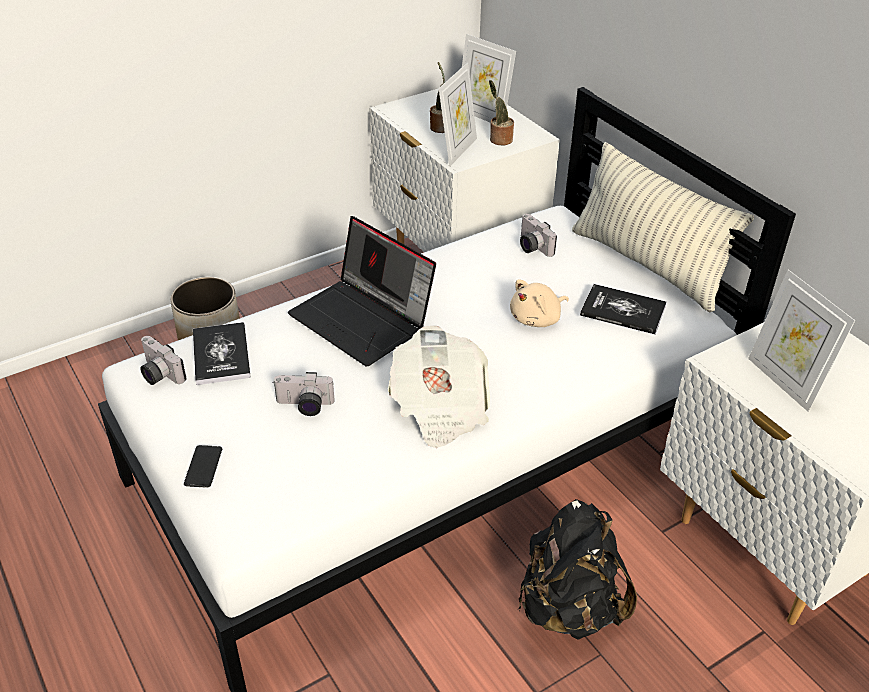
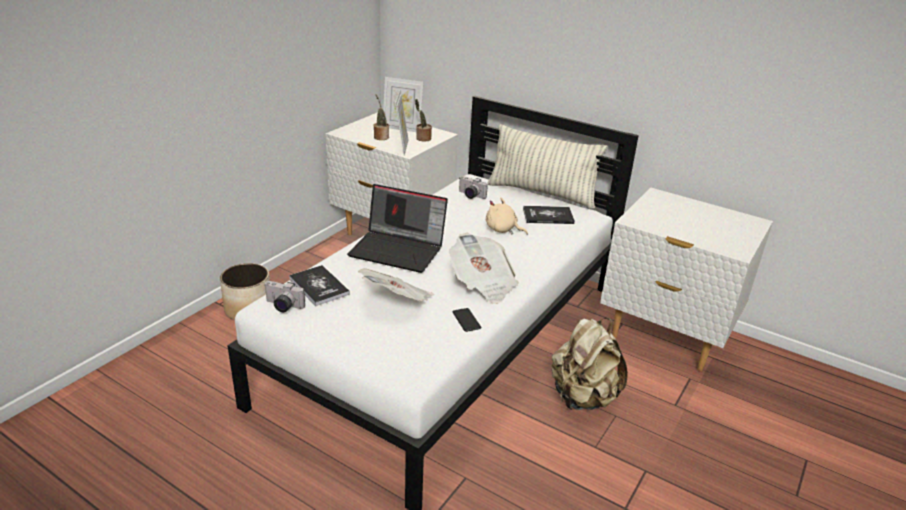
camera: 25 degrees left, 10 degrees down
(203, 467) = (358, 348): phone -> phone (466, 320)
(304, 406) = (398, 302): camera -> newspaper
(537, 319) = (502, 230): beige plush toy -> beige plush toy turned 90 degrees clockwise
(569, 607) = (582, 397): black backpack -> beige backpack
(784, 381) = (670, 222): picture frame -> none

